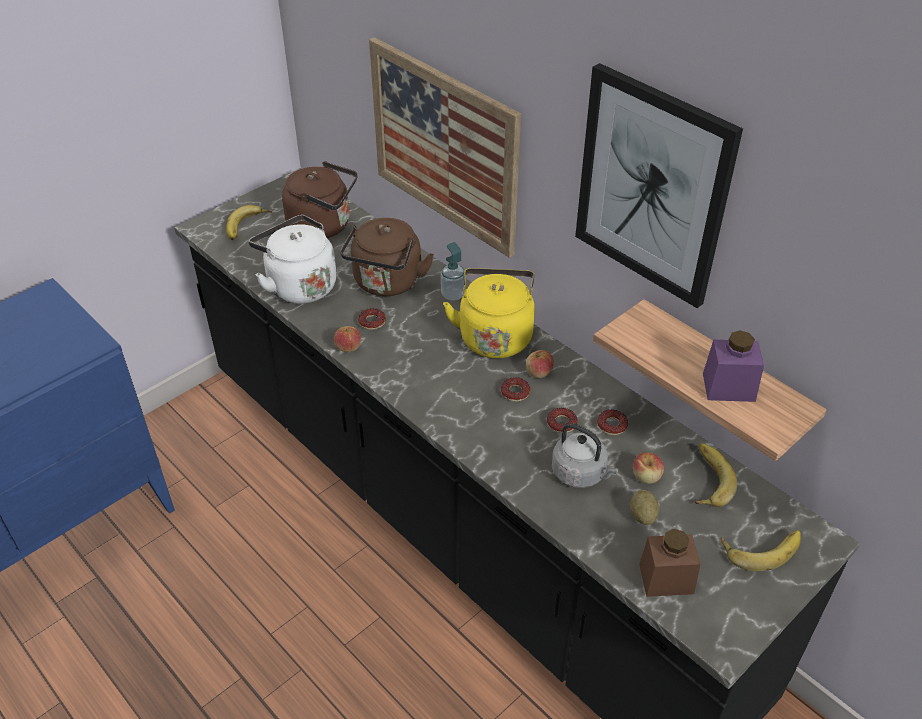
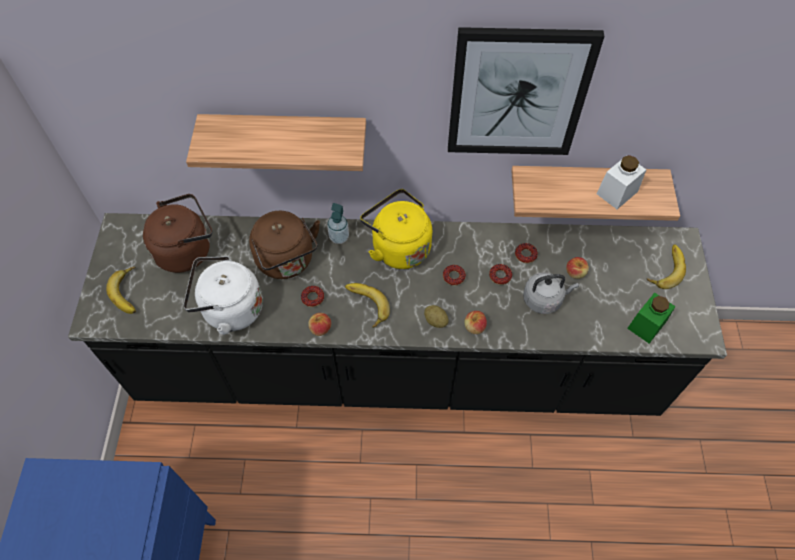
camera: 45 degrees left, 15 degrees up
(444, 146) = (285, 138): picture -> shelf
(538, 372) = (451, 252): apple -> apple (474, 327)
(643, 515) = (598, 298): potato -> potato (435, 321)
(666, 579) = (646, 325): brown jar -> green jar
(706, 479) = (602, 249): banana -> banana (365, 306)
(728, 387) = (617, 192): purple jar -> white jar

